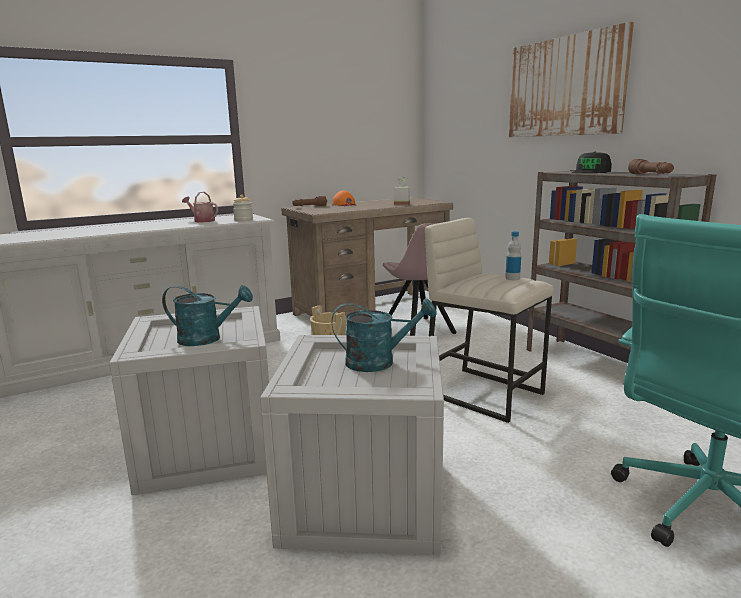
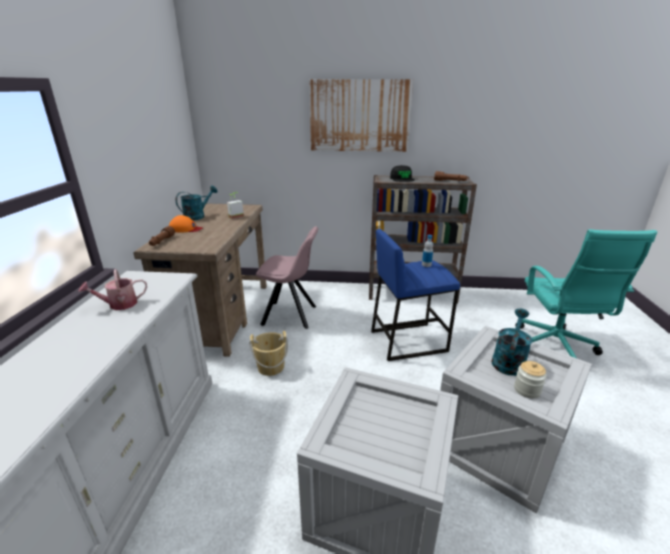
camera: 55 degrees left, 10 degrees up
(207, 339) = (400, 421): turquoise watering can -> turquoise watering can (197, 216)
(243, 220) = (169, 285): jar -> jar (527, 390)
(483, 393) = (408, 341): beige stool -> blue stool

